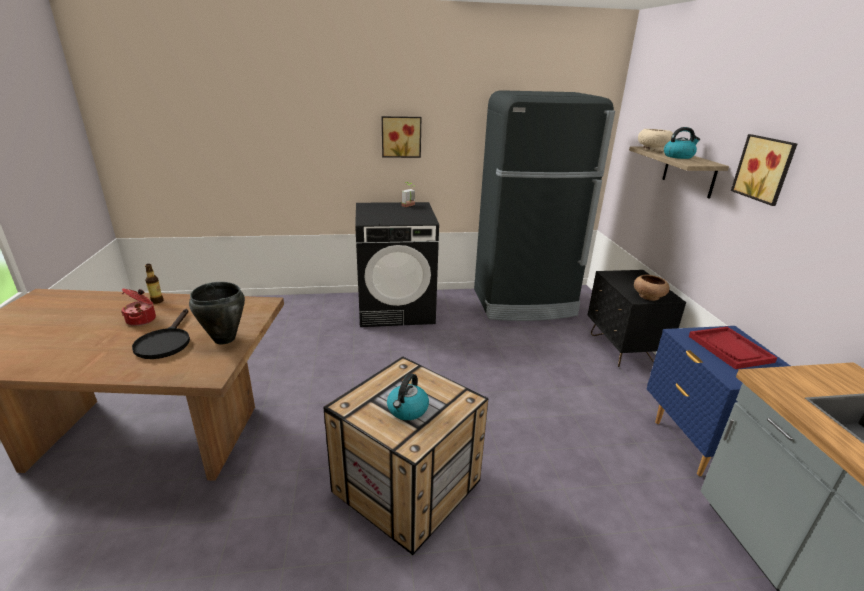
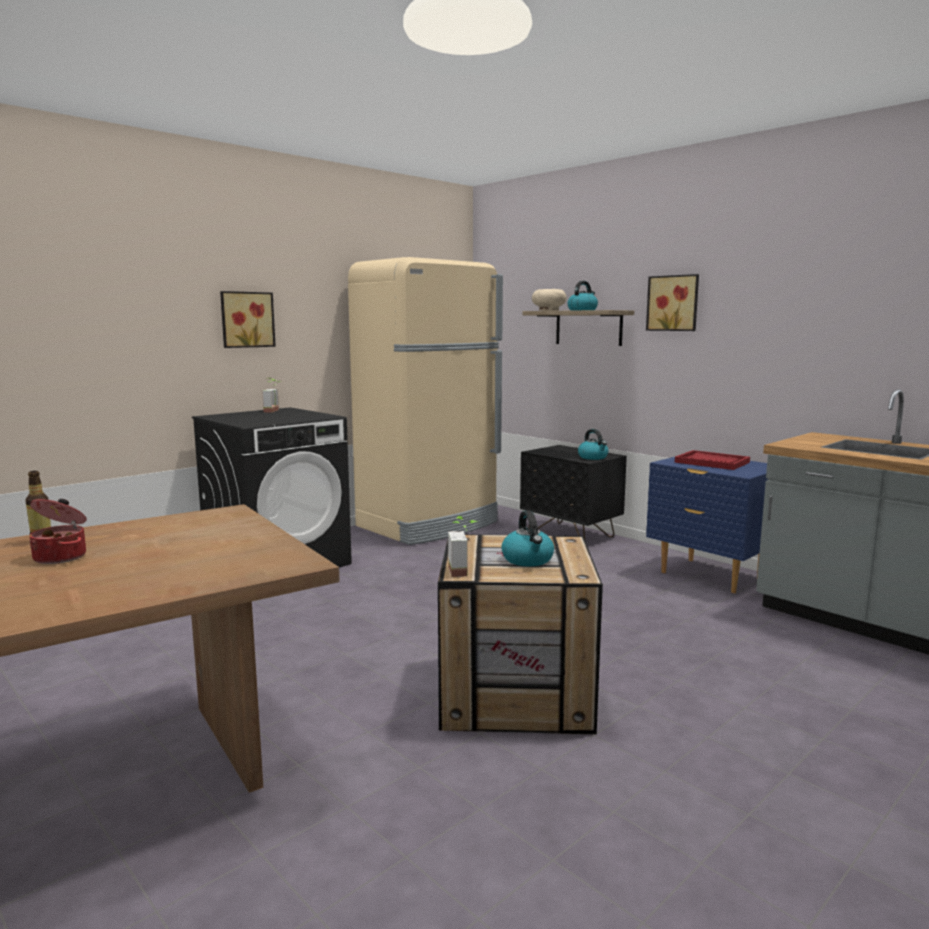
camera: 35 degrees left, 15 degrees down
(165, 342) = (159, 561): black frying pan -> none
(224, 339) = (246, 541): black cooking pot -> none
(353, 402) = (464, 570): none -> potted plant
(524, 303) = (429, 525): black fridge -> beige fridge
(648, 296) = (593, 457): brown bowl -> kettle

